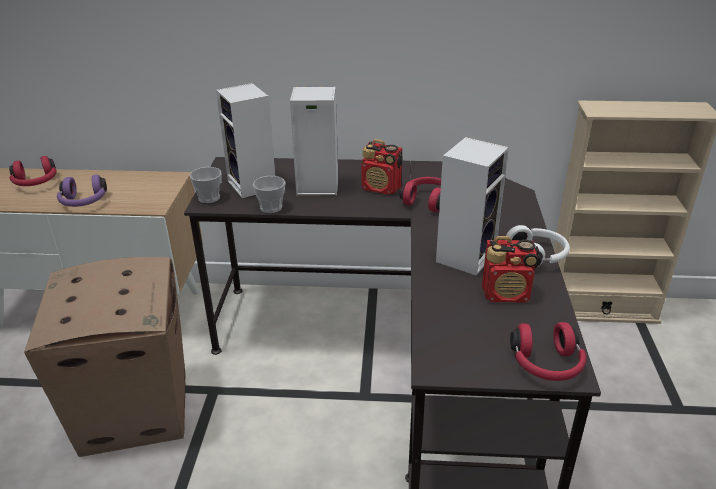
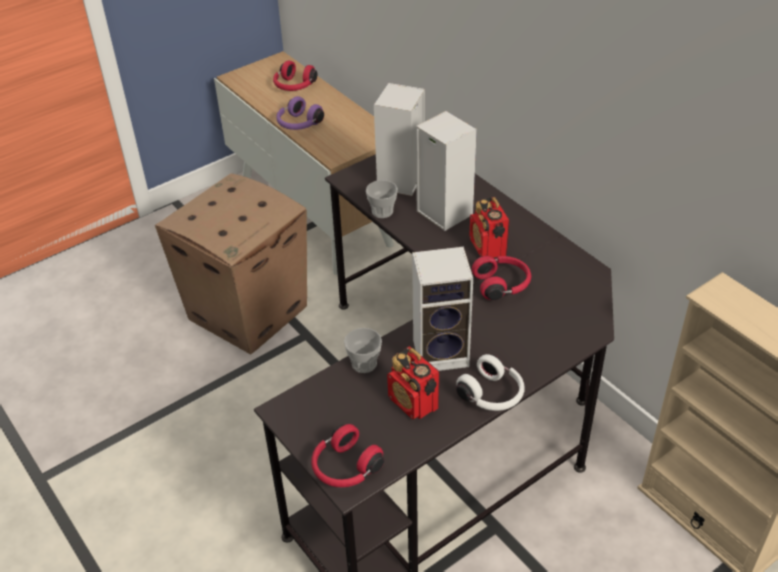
camera: 50 degrees right, 10 degrees up
(209, 198) = (357, 174): cup -> cup (364, 363)

